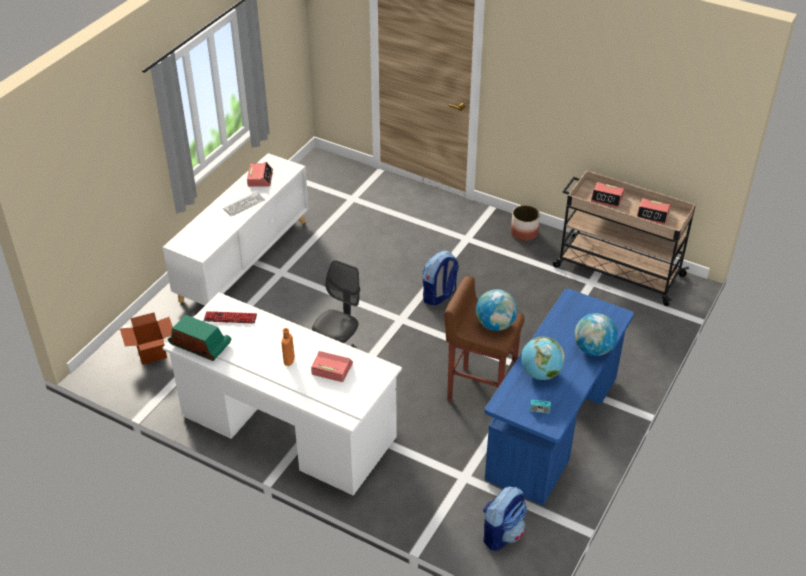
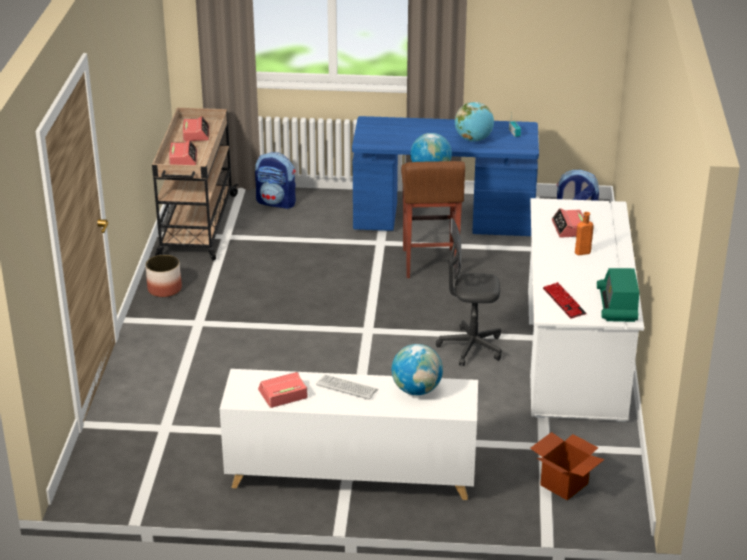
camera: 115 degrees left, 10 degrees down
(439, 295) = (311, 316): backpack -> backpack (277, 202)
(593, 349) = (422, 124): globe -> globe (416, 390)

